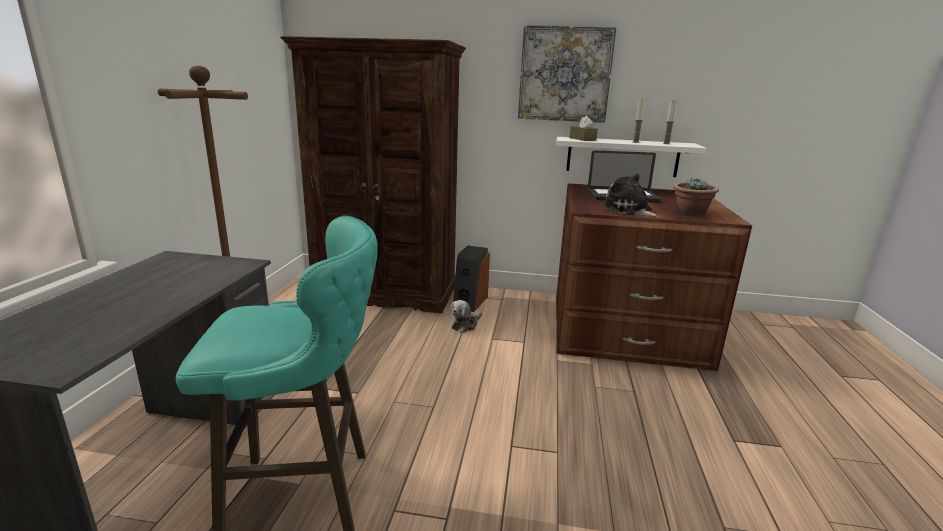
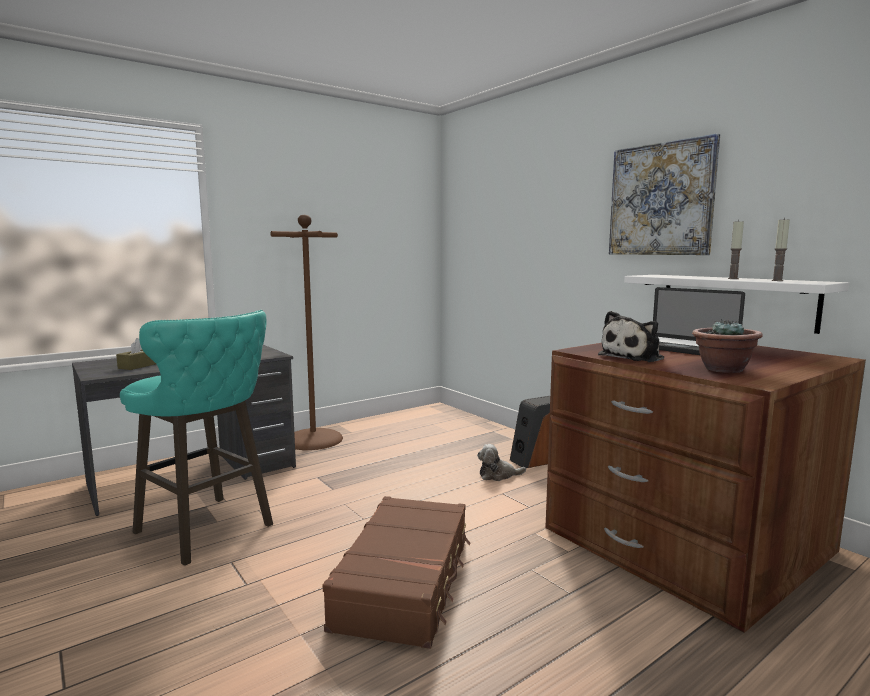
camera: 45 degrees right, 10 degrees down
(386, 292) = (474, 432): brown wardrobe -> none
(549, 438) = (406, 582): none -> brown suitcase
(582, 139) = (667, 276): brown tissue box -> brown tissue box (138, 366)
(629, 210) = (634, 357): plush toy -> plush toy turned 135 degrees counterclockwise

